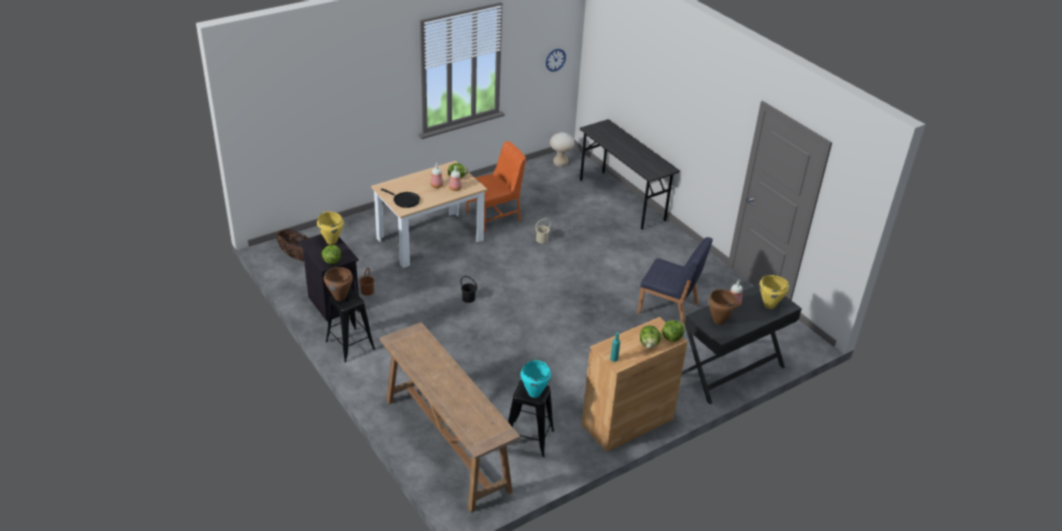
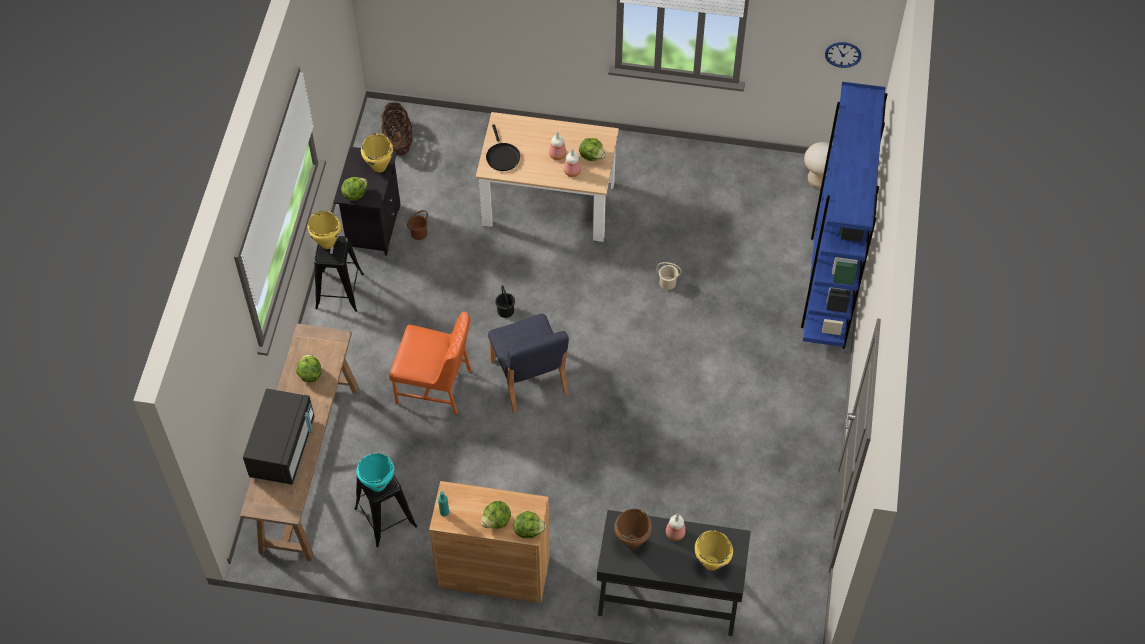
camera: 45 degrees right, 20 degrees up
(340, 297) = (327, 244): brown cooking pot -> yellow cooking pot
(423, 357) = (310, 374): none -> lettuce
(456, 404) = (283, 448): none -> black microwave
(495, 217) = (651, 215): orange chair -> orange chair (435, 386)
(622, 200) = (828, 285): grey desk -> blue bookcase
(669, 309) = (697, 472): blue chair -> blue chair (529, 378)

